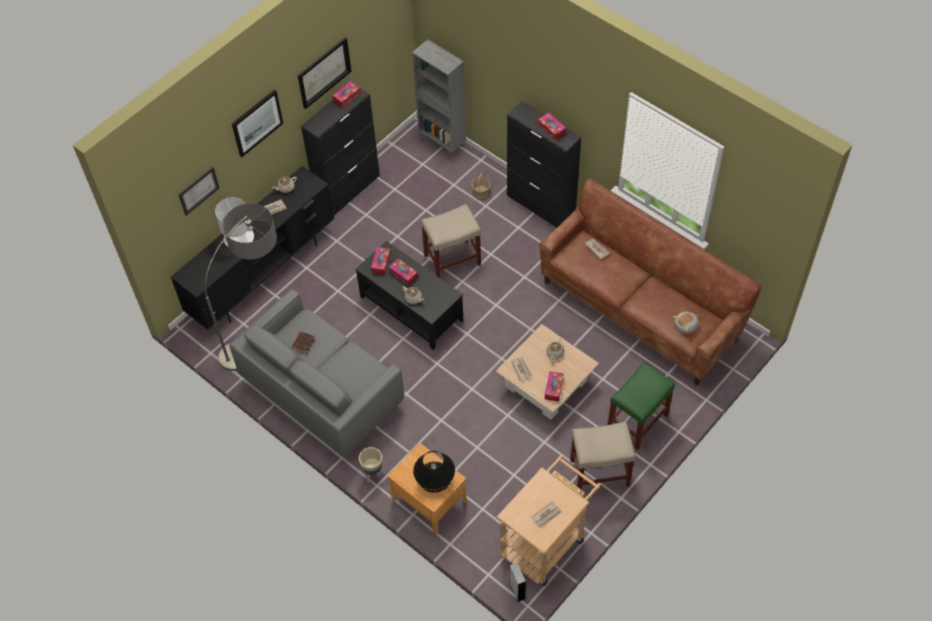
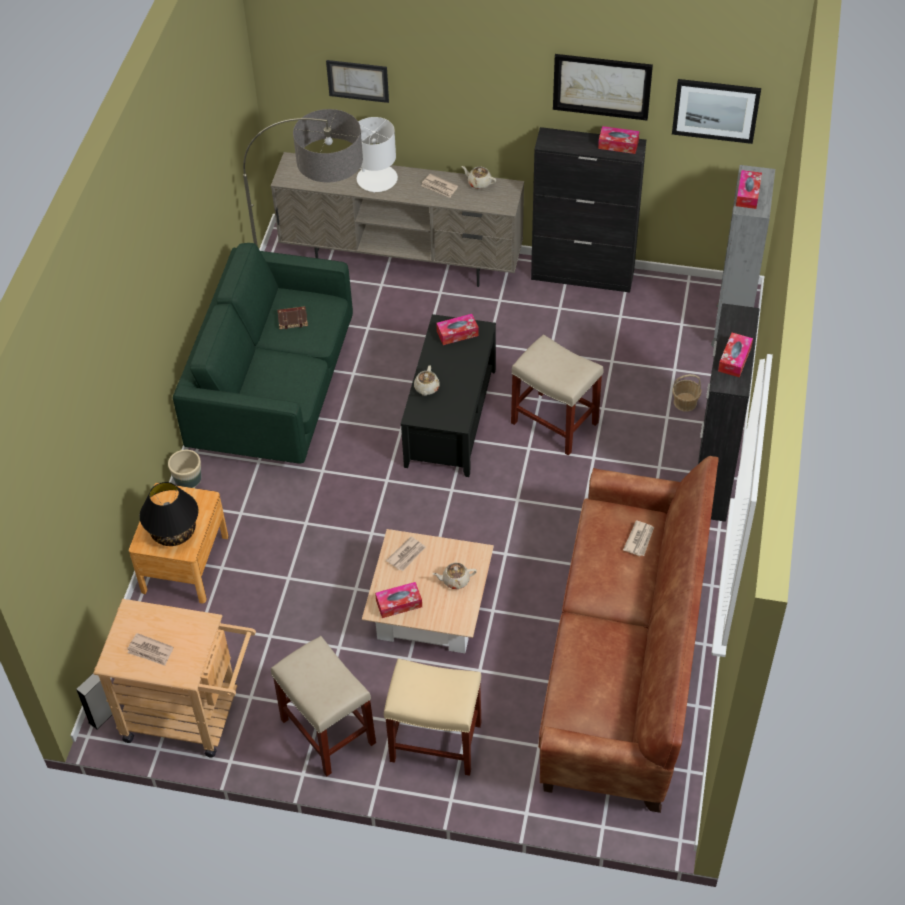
camera: 60 degrees right, 5 degrees down
(257, 122) = (471, 65): picture -> picture (715, 110)
(264, 274) = (403, 261): black tv stand -> beige tv stand
(323, 392) = (275, 392): grey sofa -> green sofa
(403, 274) = (456, 362): tissue box -> tissue box (748, 194)
(637, 422) = (434, 742): green stool -> beige stool
(686, 325) = (582, 701): plush toy -> none

